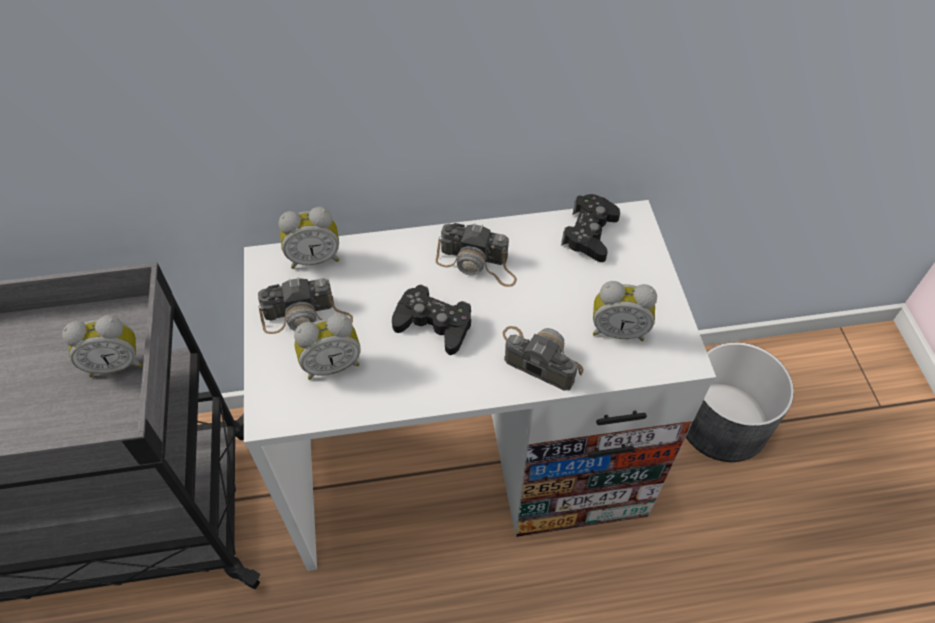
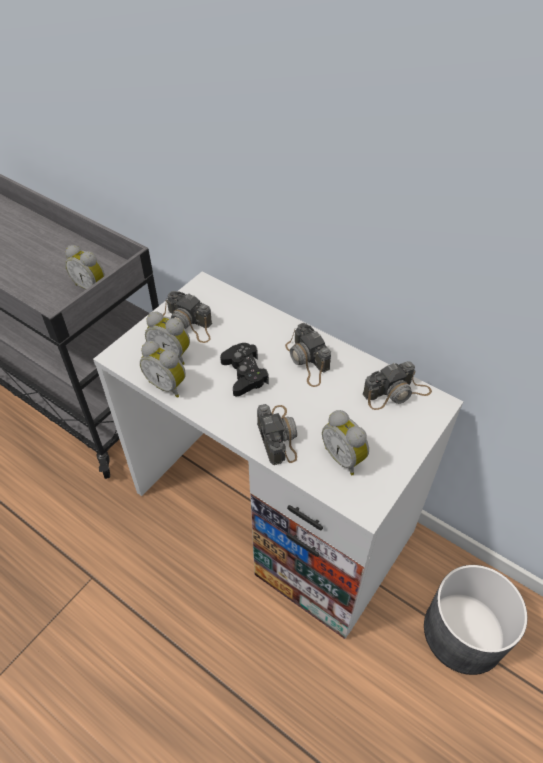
camera: 45 degrees right, 5 degrees down
(314, 258) = (227, 298): alarm clock -> alarm clock (168, 385)
(589, 233) = (396, 393): black game controller -> camera

